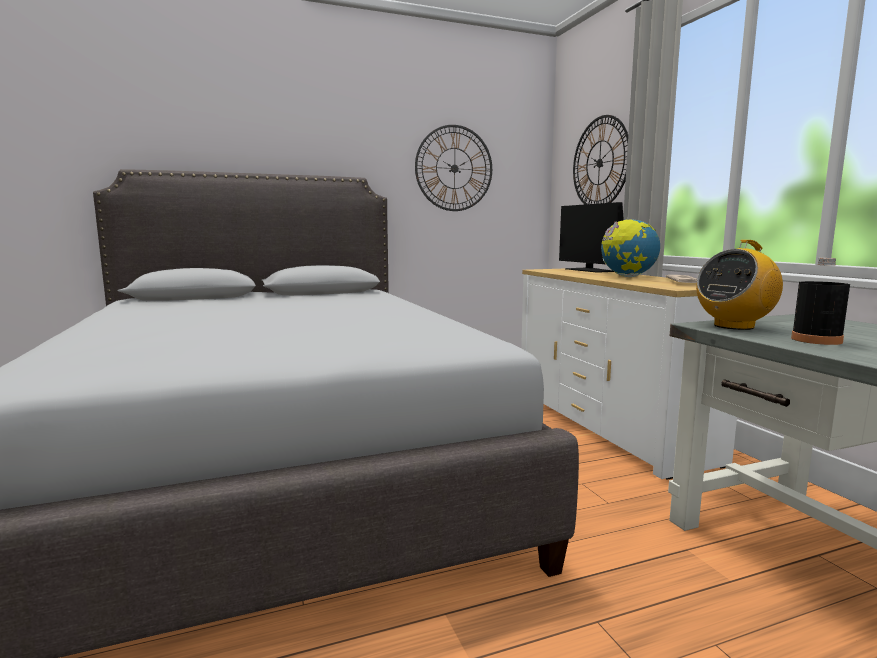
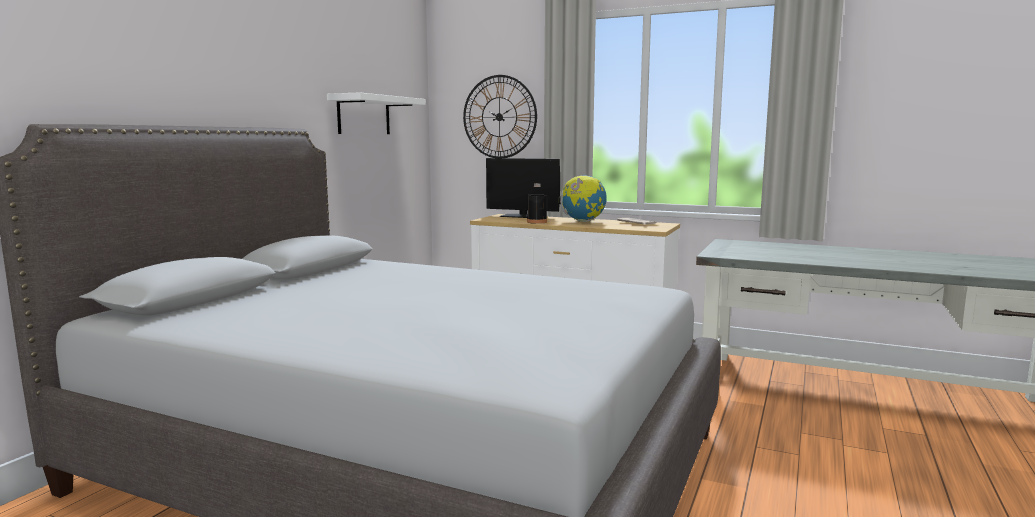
camera: 45 degrees left, 0 degrees up
(454, 168) = (364, 115): wall clock -> white shelf
(734, 326) = (726, 253): radio -> none
(816, 340) = (778, 256): black bottle -> black bottle (536, 222)

